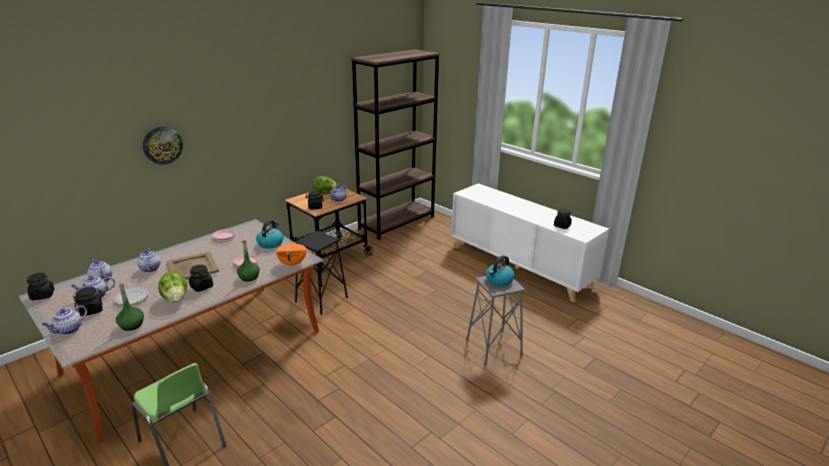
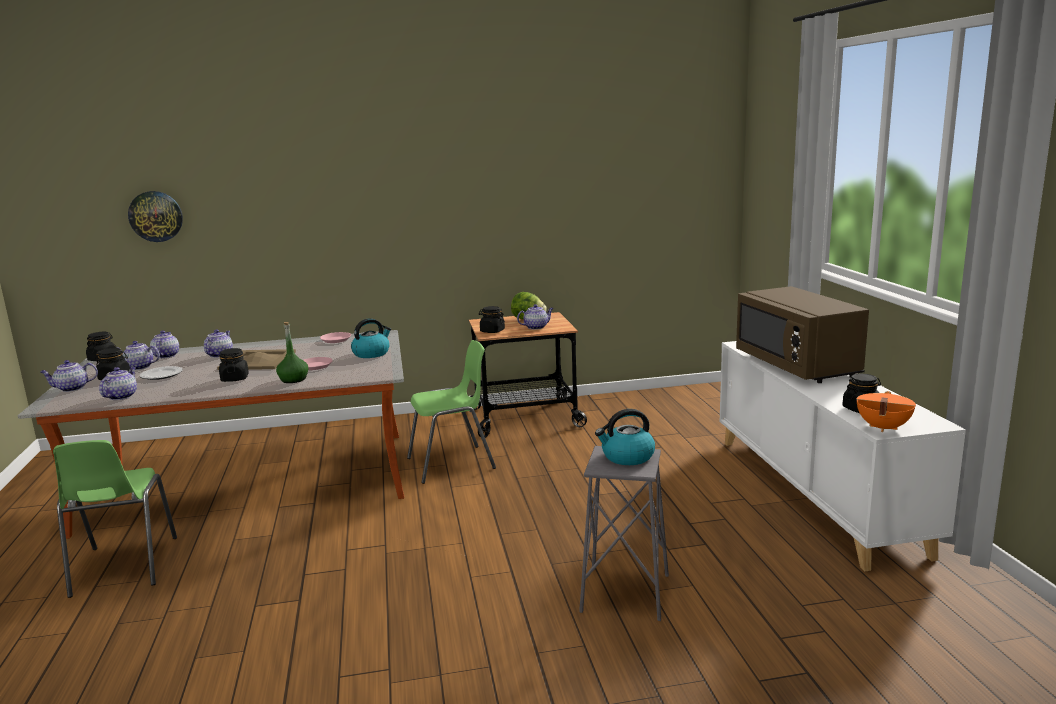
camera: 35 degrees right, 10 degrees down
(131, 325) = (121, 396): green bottle -> teapot
(162, 145) = (298, 214): wall clock -> wall clock (156, 216)
(176, 298) = (194, 384): lettuce -> none
(292, 264) = (359, 376): orange cooking pot -> orange cooking pot (882, 427)
(321, 300) = (452, 464): black stool -> green chair
(397, 222) = (669, 397): brown bookcase -> none
(506, 203) = (797, 365): none -> brown microwave

